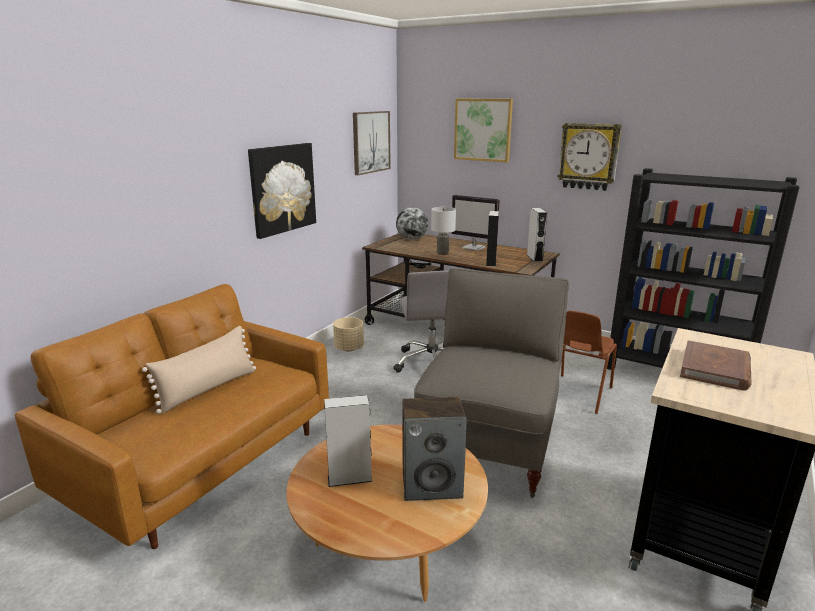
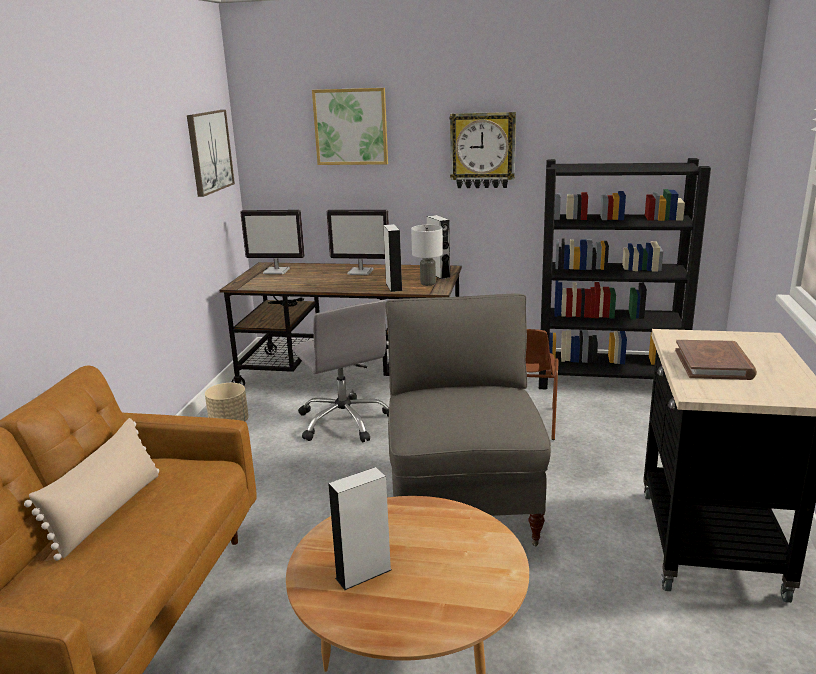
camera: 20 degrees left, 0 degrees up
(282, 189) = (123, 225): picture -> none
(412, 239) = (277, 271): globe -> monitor
(432, 485) = (461, 556): speaker -> none
(442, 253) = (327, 284): white table lamp -> white table lamp (427, 284)

